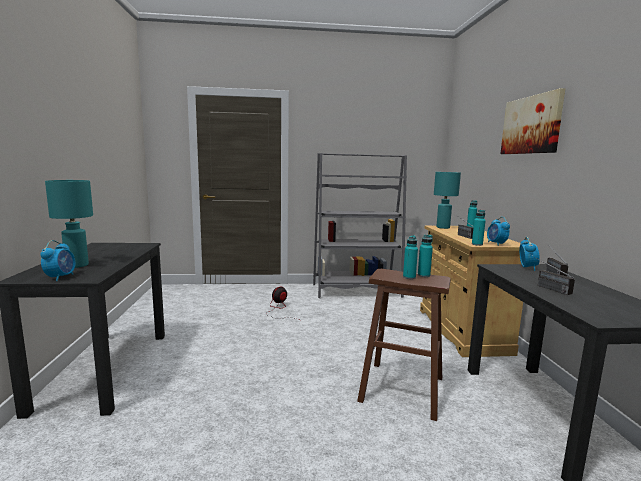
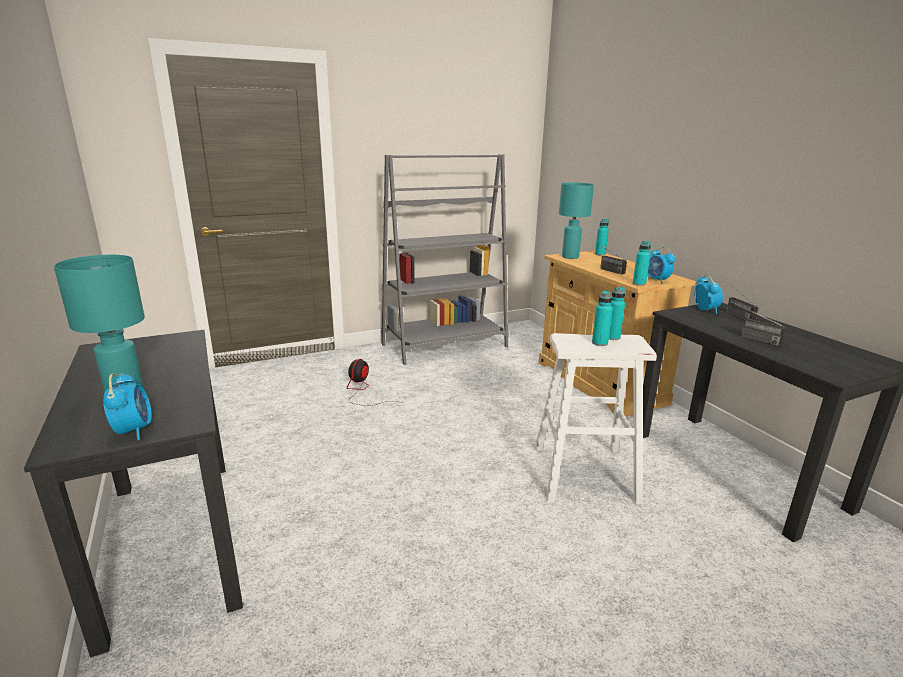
camera: 20 degrees left, 10 degrees up
(402, 389) = (584, 473): brown stool -> white stool
(531, 125) = (691, 127): picture -> none

